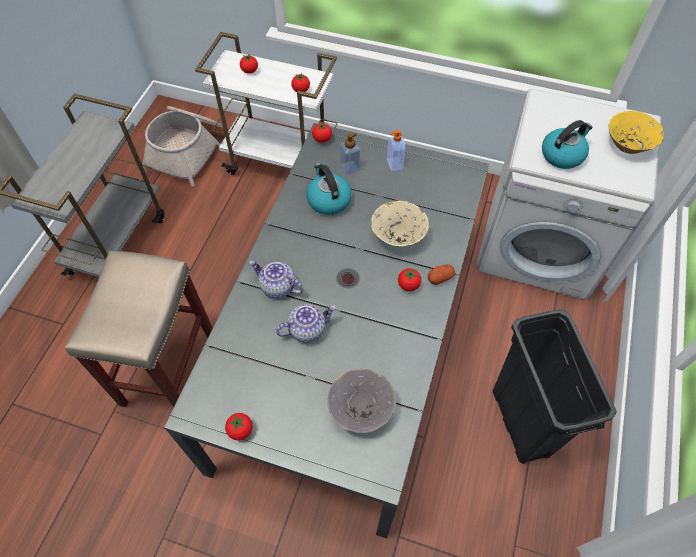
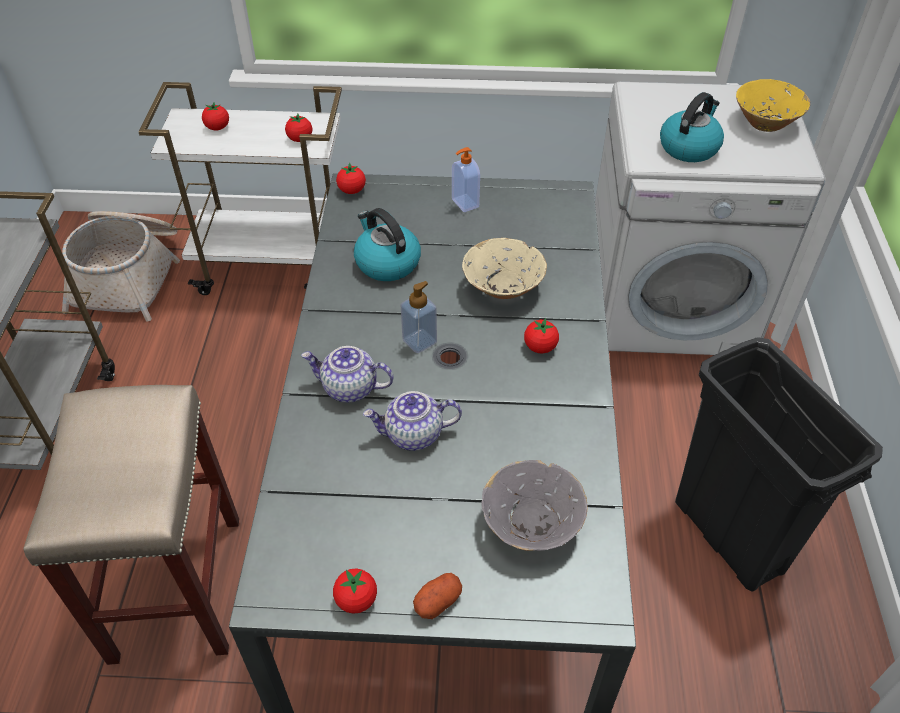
camera: 15 degrees left, 10 degrees down
(307, 329) = (413, 435): teapot -> teapot turned 150 degrees counterclockwise
(349, 168) = (403, 218): soap dispenser -> soap dispenser (419, 341)
(440, 278) = (580, 329): potato -> potato (437, 601)

